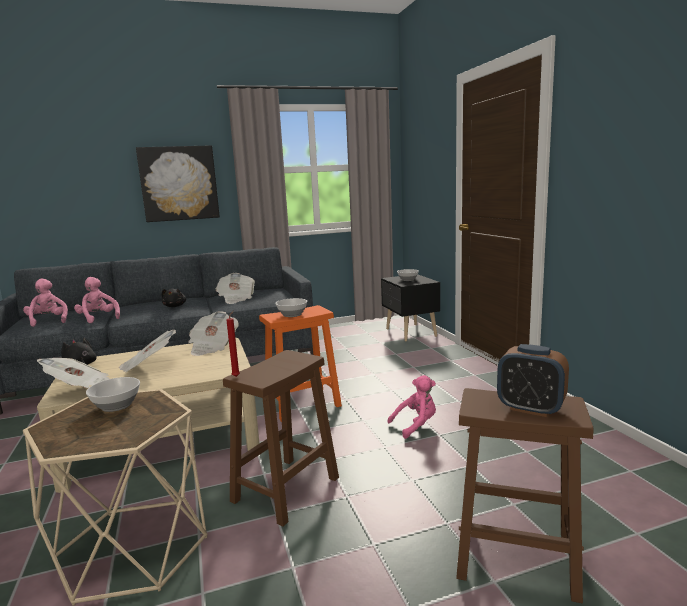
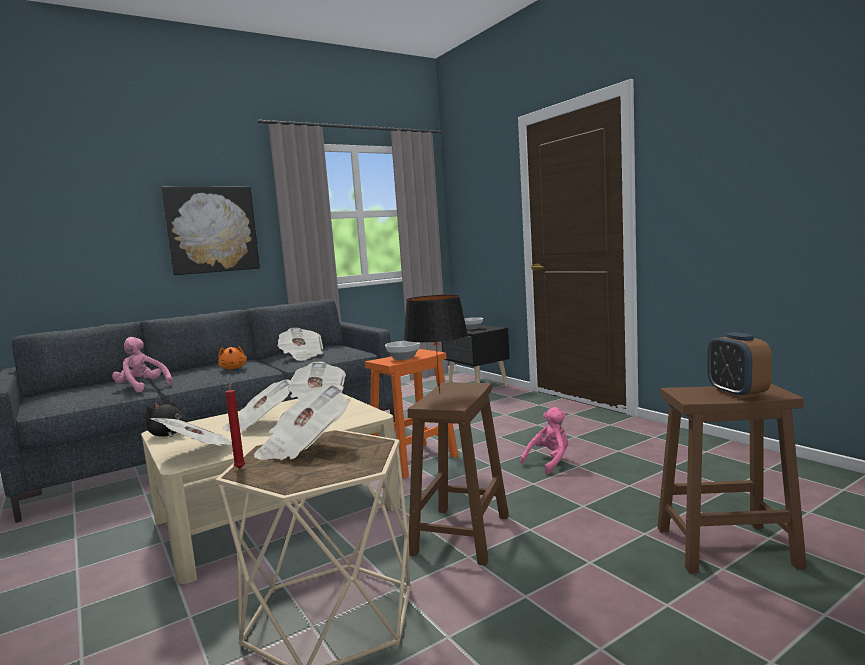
camera: 15 degrees left, 5 degrees down
(48, 321) = (76, 396): pink plush toy -> none
(115, 406) = (304, 447): bowl -> newspaper
(175, 306) = (233, 368): black plush toy -> orange plush toy
(237, 376) = (422, 405): red candle -> red candle (241, 468)
(269, 363) = (440, 393): none -> black table lamp
(530, 408) = (737, 393): alarm clock -> alarm clock turned 60 degrees clockwise

